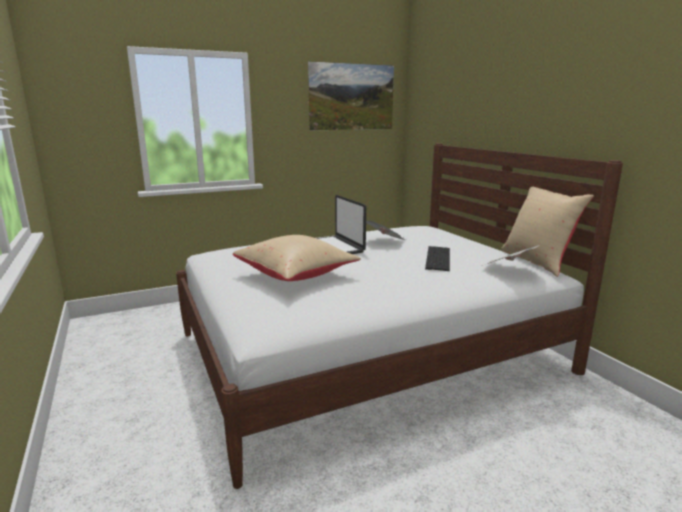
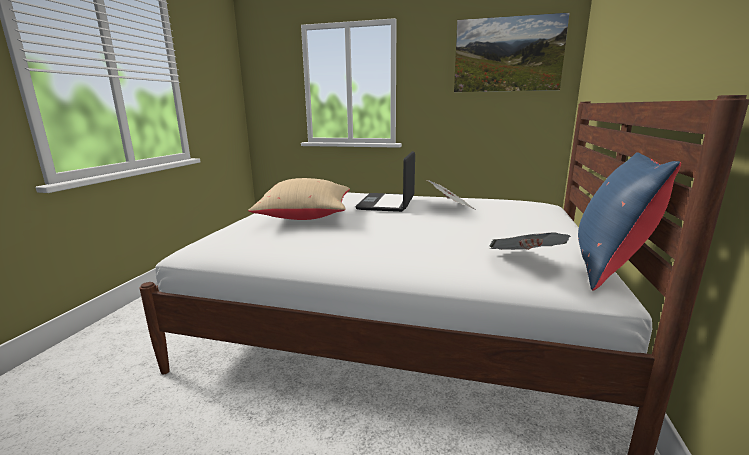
camera: 40 degrees right, 0 degrees up
(436, 258) = (464, 231): keyboard -> none
(537, 261) = (609, 266): beige pillow -> blue pillow

